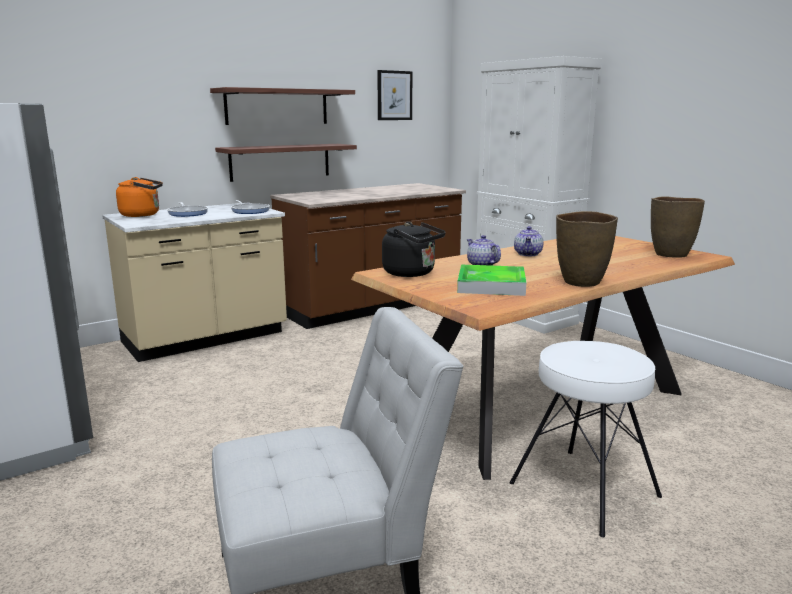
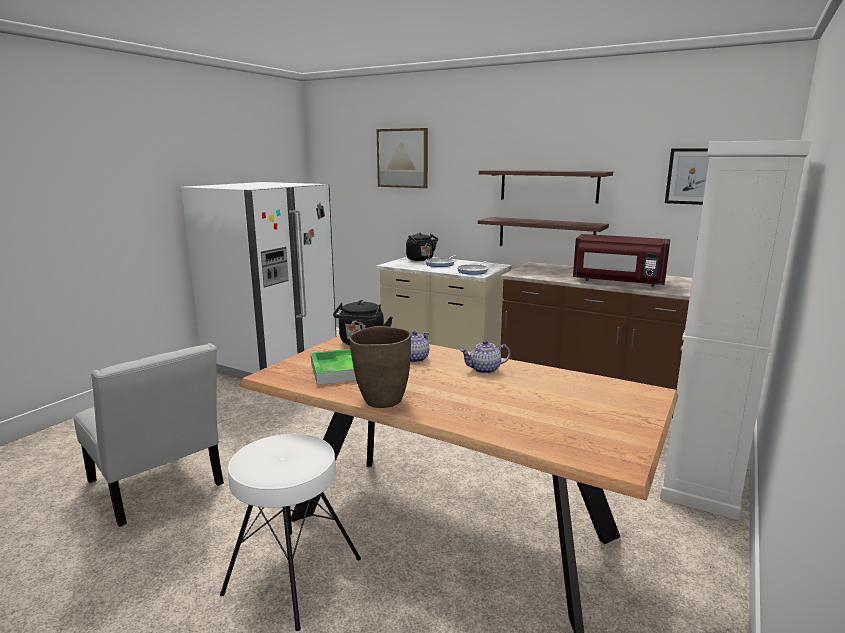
camera: 65 degrees right, 0 degrees up
(64, 70) = (402, 158): none -> picture
(143, 215) = (421, 259): orange kettle -> black kettle
(392, 192) = (617, 282): none -> red microwave
(670, 255) = (587, 439): brown vase -> none

